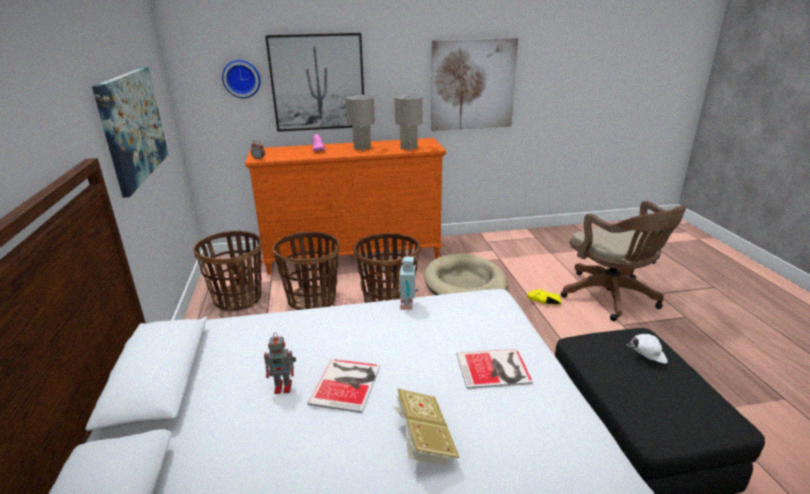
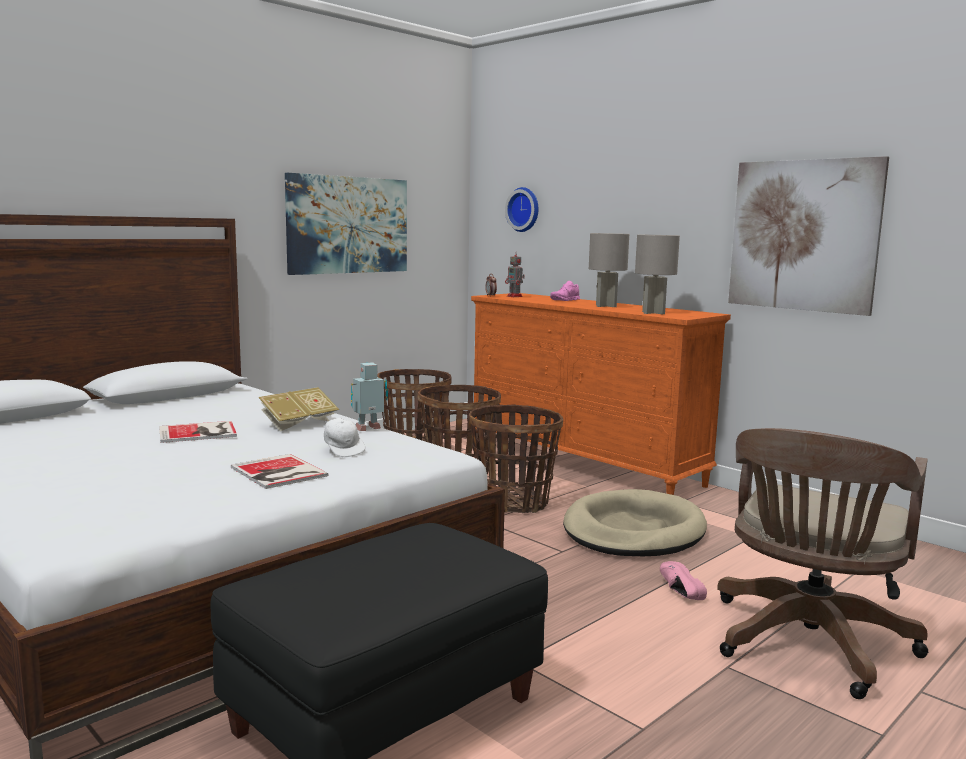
camera: 55 degrees right, 15 degrees down
(284, 387) = (181, 420): toy robot -> toy robot (515, 296)
(318, 83) = (595, 219): picture -> none
(423, 440) = (133, 462): book -> book (298, 424)
(544, 304) = (677, 592): yellow shoe -> pink shoe
(646, 357) = (436, 562): white cap -> white cap (343, 450)

